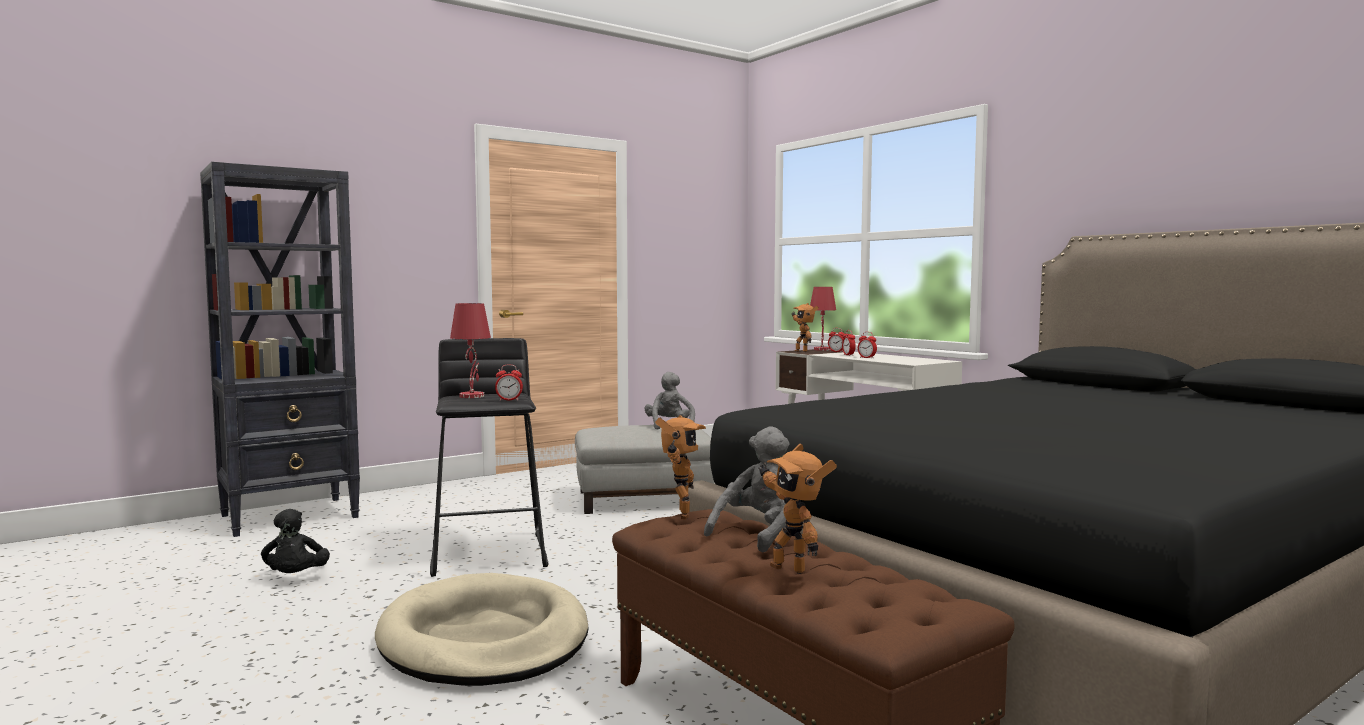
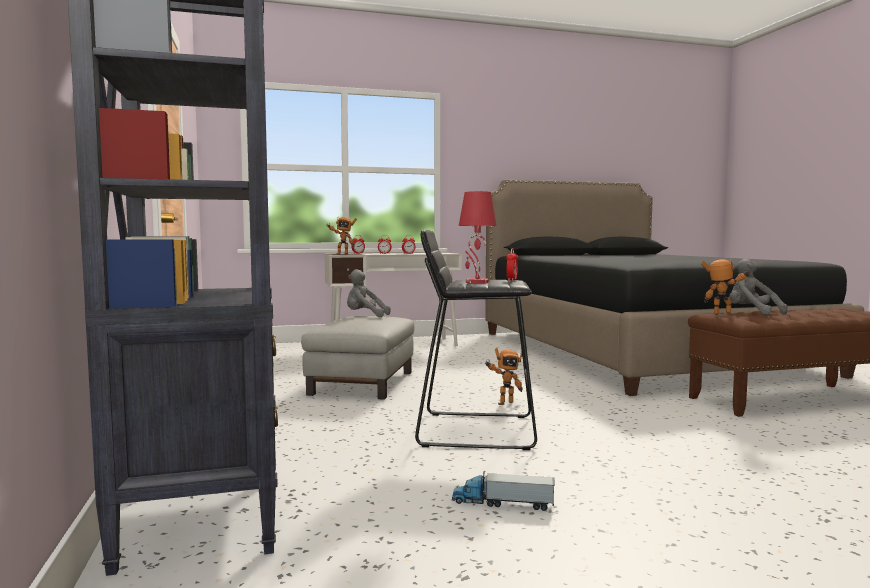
camera: 70 degrees left, 0 degrees up
(295, 578) = (502, 503): black plush toy -> toy truck
(484, 639) = (677, 439): beige dog bed -> none
(790, 568) = (813, 312): toy robot -> toy robot (504, 403)
(821, 349) = (335, 253): red table lamp -> none

